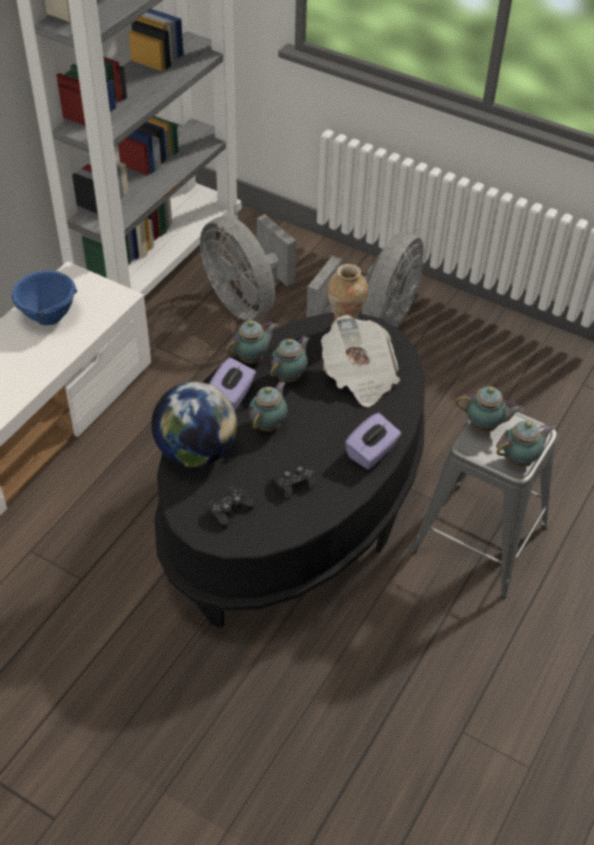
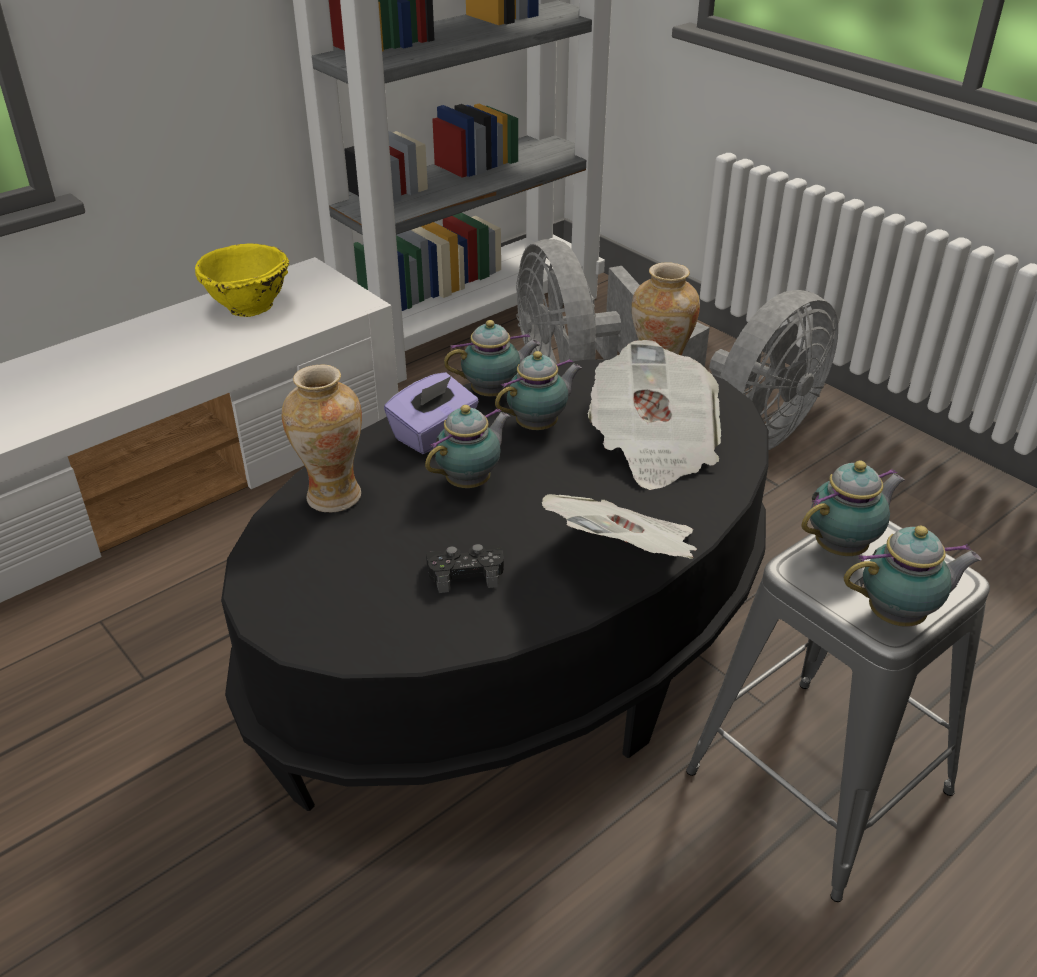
camera: 20 degrees right, 10 degrees down
(48, 316) = (248, 307): blue bowl -> yellow bowl
(196, 452) = (333, 495): globe -> vase
(230, 510) = (334, 590): black game controller -> none
(371, 453) = (624, 557): purple tissue box -> newspaper
(485, 427) = (843, 547): teapot -> teapot turned 60 degrees counterclockwise

